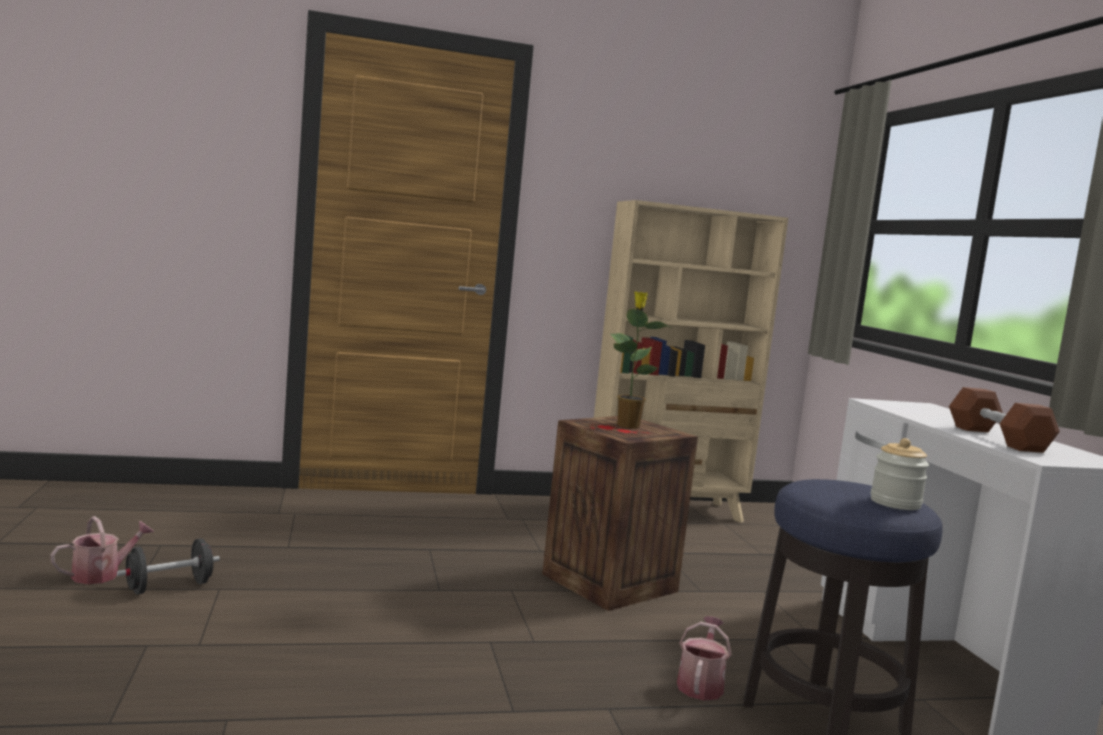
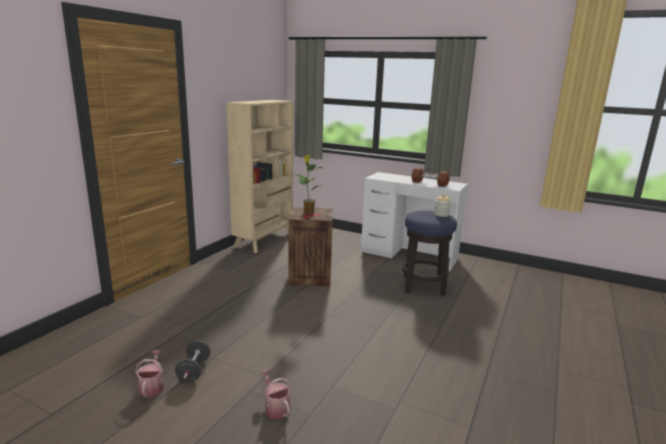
camera: 50 degrees left, 10 degrees up
(701, 684) = (390, 293): watering can -> watering can (275, 407)

